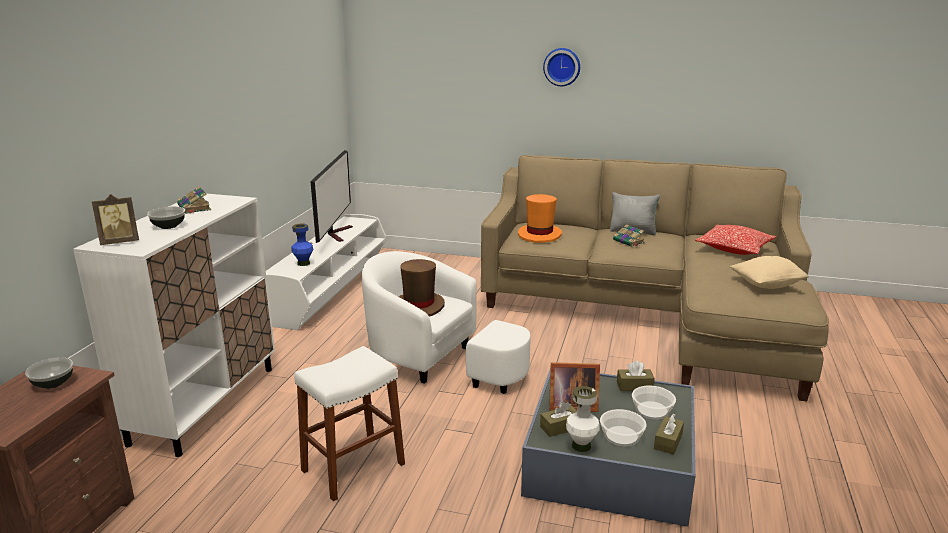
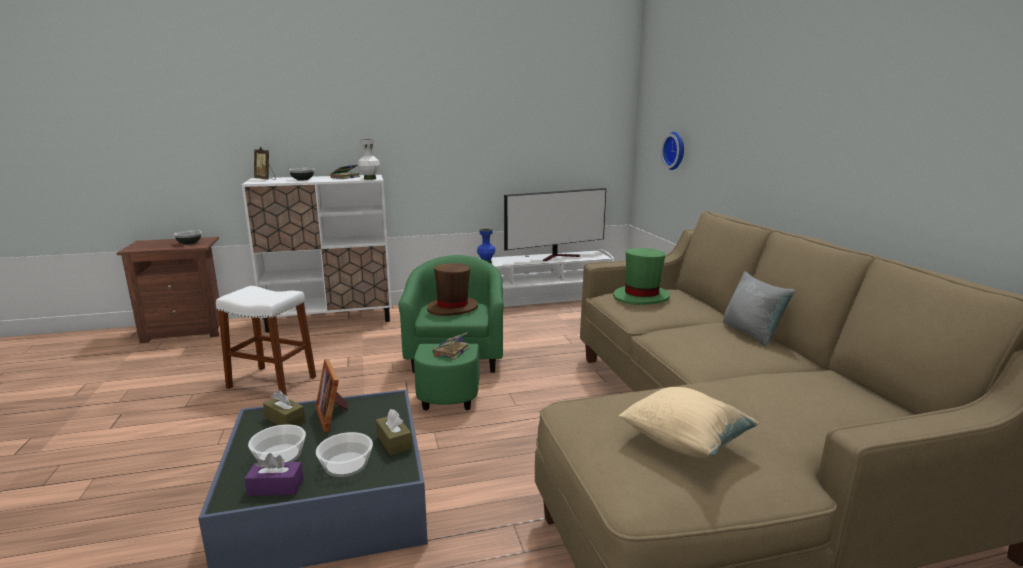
camera: 60 degrees right, 5 degrees down
(437, 362) = (455, 367): white armchair -> green armchair
(539, 235) = (641, 297): orange hat -> green hat
(562, 66) = (777, 103): wall clock -> wall clock (675, 150)
(581, 445) = (249, 435): white vase -> white vase (370, 179)
(629, 241) = (704, 336): book -> book (450, 352)
(668, 441) = (276, 487): brown tissue box -> purple tissue box
(734, 249) = (804, 399): pillow -> none

